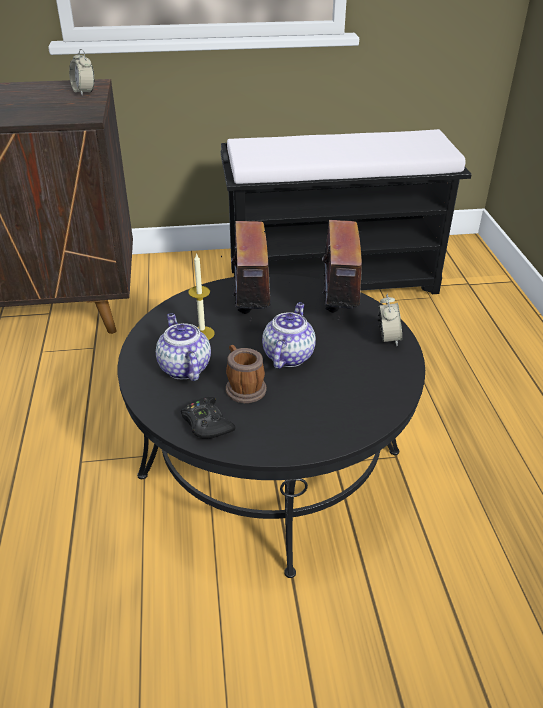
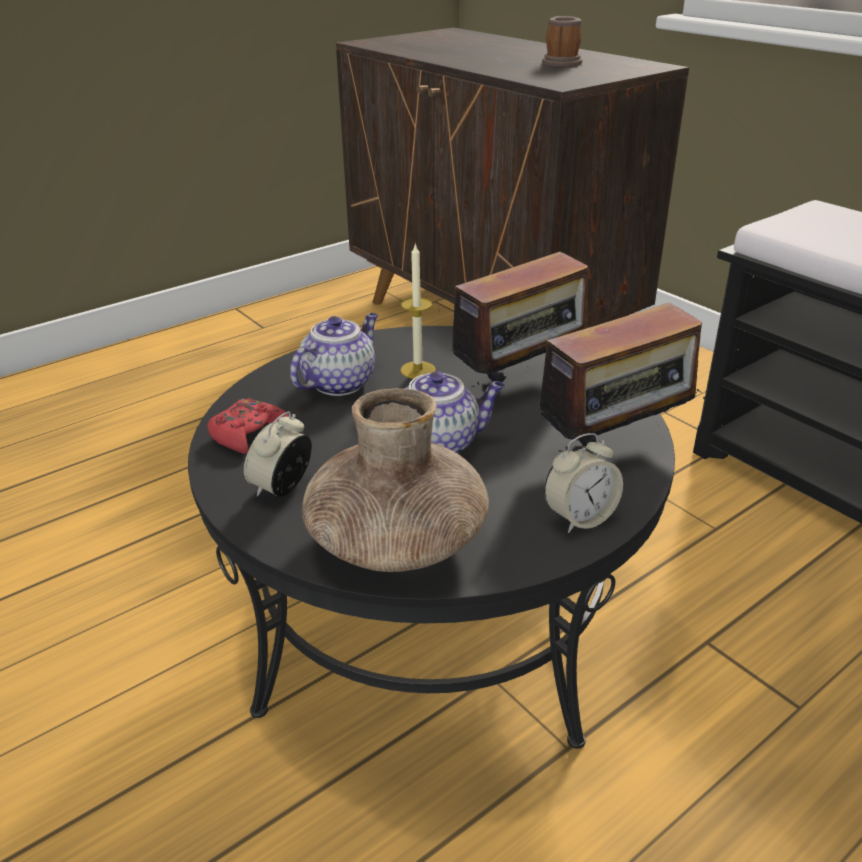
camera: 60 degrees right, 5 degrees down
(84, 92) = (623, 69): alarm clock -> alarm clock (282, 487)
(206, 424) = (247, 433): black game controller -> red game controller
(243, 387) = (338, 433): mug -> mug (563, 62)
(363, 400) = (396, 541): none -> brown vase

